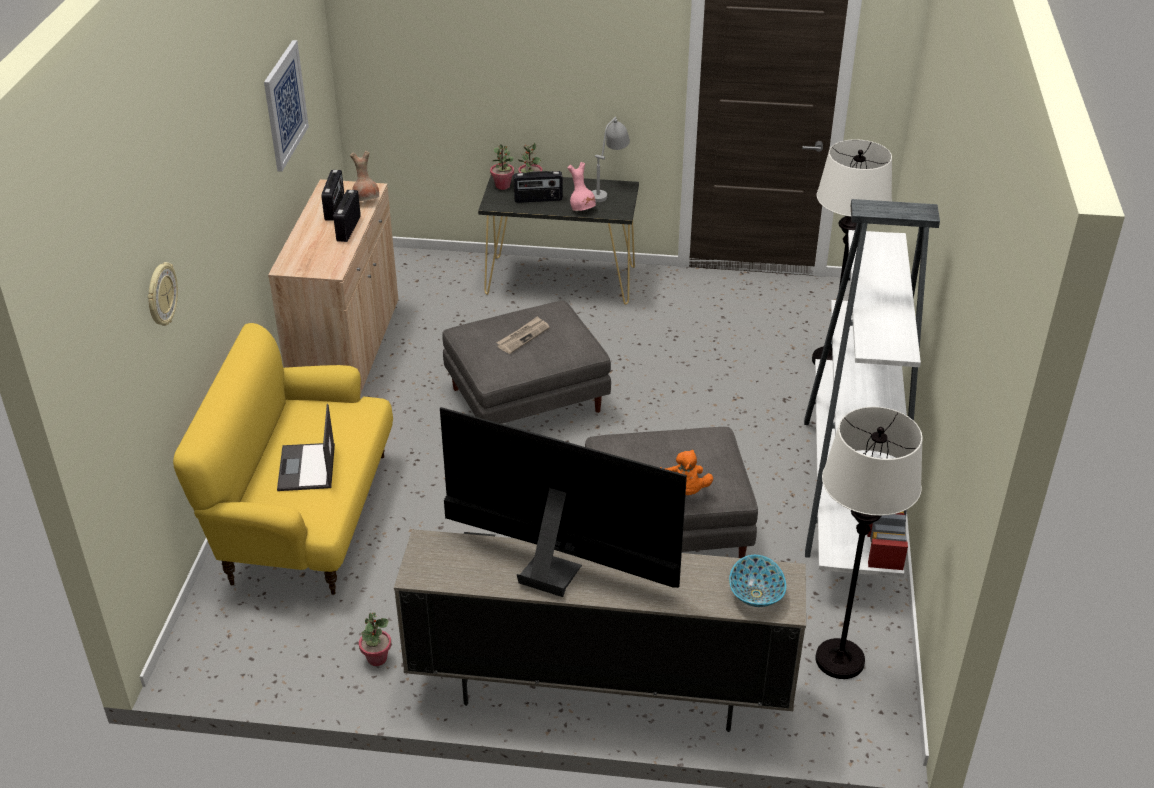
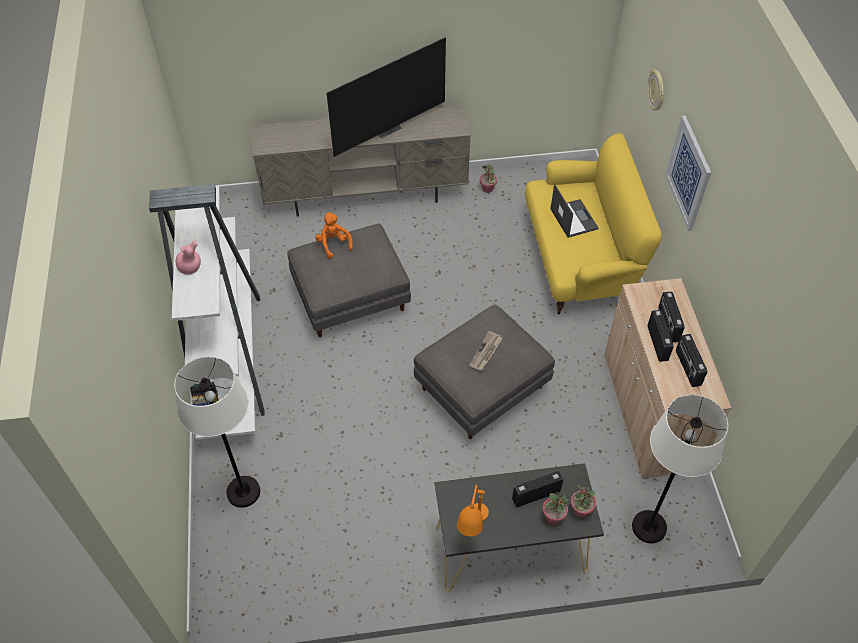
camera: 165 degrees right, 15 degrees up
(285, 105) = (748, 305): picture -> picture (688, 173)
(323, 240) = (667, 325): none -> radio
(366, 200) = (668, 385): brown vase -> none
(553, 568) = (386, 128): television -> television turned 45 degrees counterclockwise
(582, 209) = (487, 489): pink vase -> pink vase (190, 268)
(609, 188) = (472, 532): grey table lamp -> orange table lamp
(755, 594) = (278, 134): bowl -> none
(839, 659) = (238, 237): white floor lamp -> white floor lamp (649, 527)

